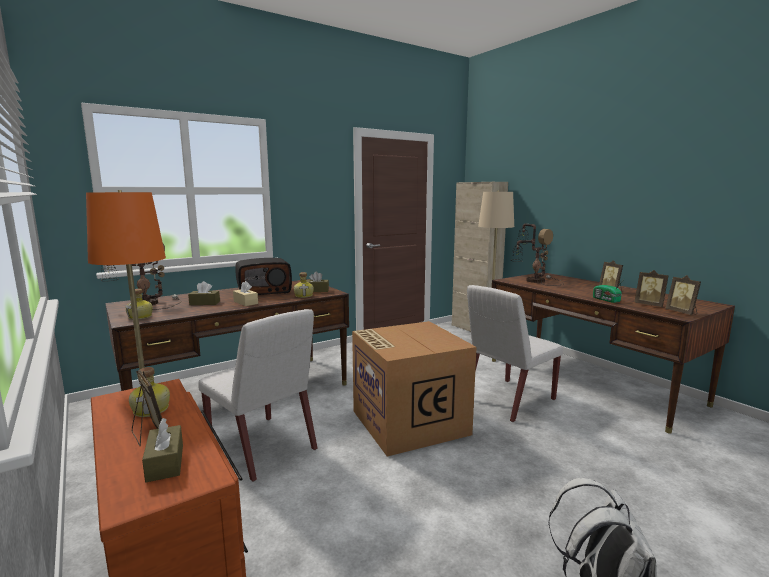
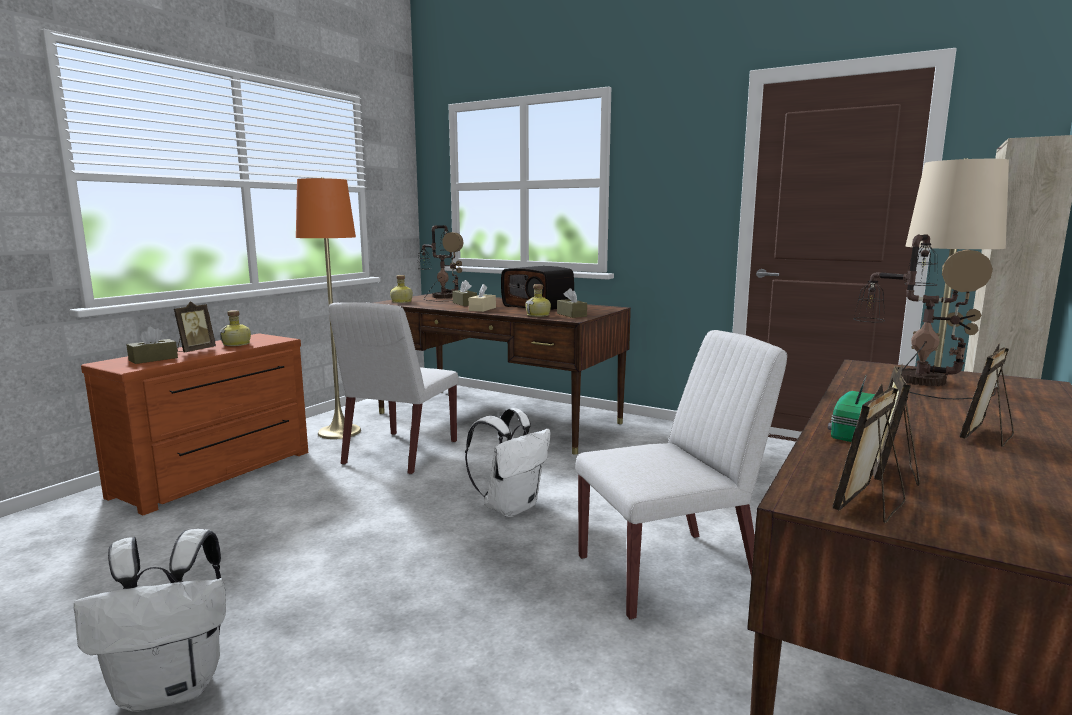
camera: 65 degrees right, 0 degrees up
(407, 422) = (511, 507): cardboard box -> white backpack
(508, 400) = (669, 572): white chair -> white chair turned 135 degrees clockwise

